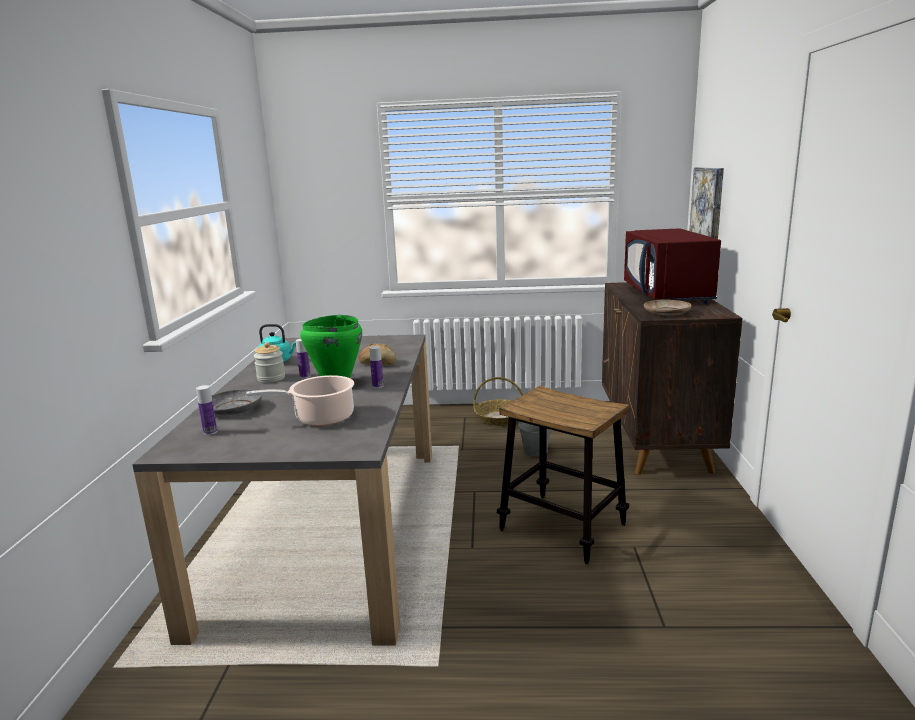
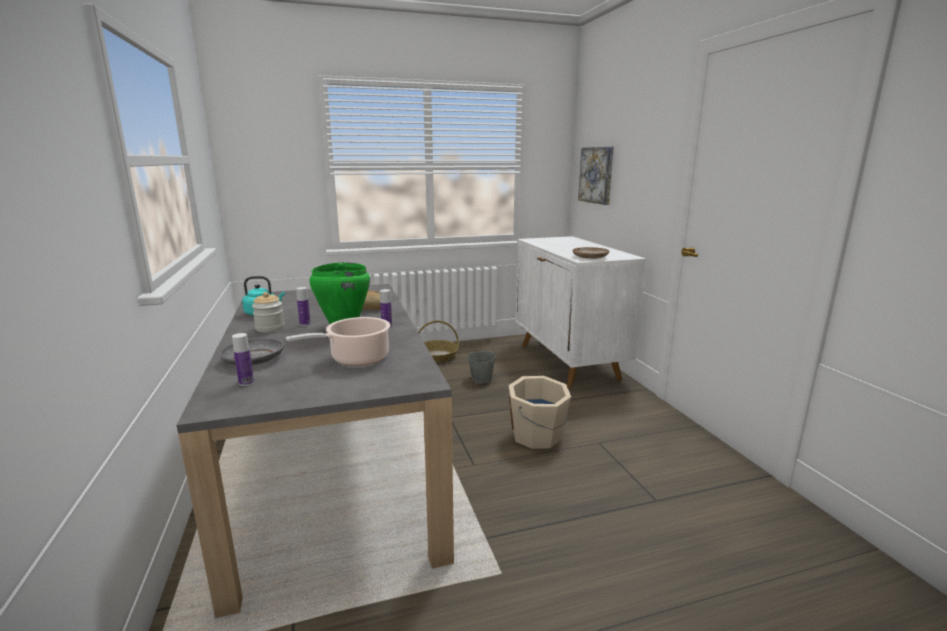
camera: 20 degrees left, 0 degrees up
(563, 527) = (537, 436): stool -> beige bucket
(656, 441) = (568, 361): brown cabinet -> white cabinet
(667, 294) = (574, 245): red microwave -> none

